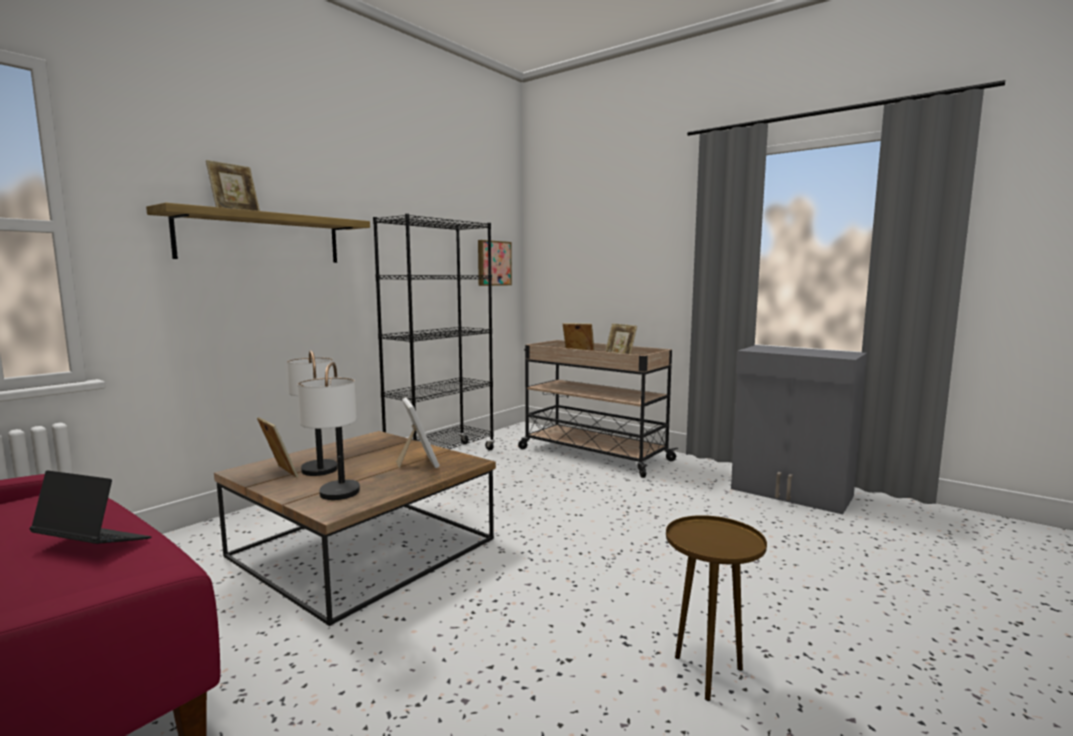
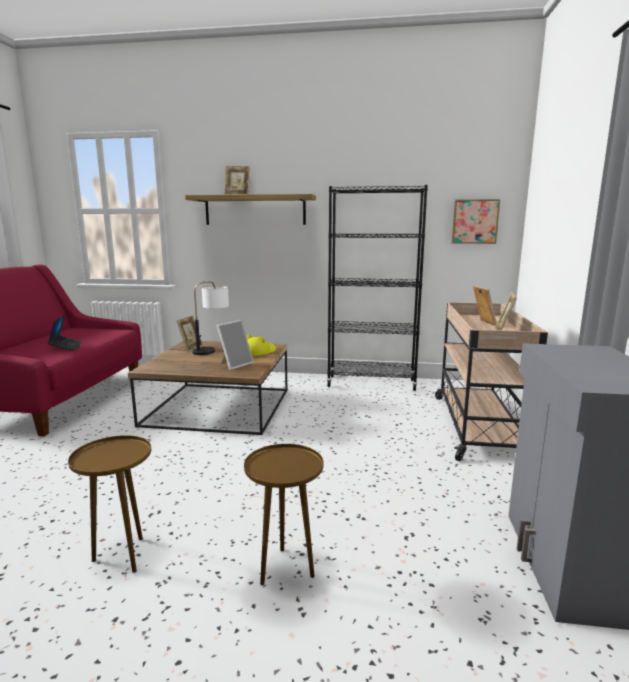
camera: 60 degrees right, 5 degrees up
(336, 500) = (161, 365): table lamp -> none
(386, 446) = (259, 352): none -> yellow hat
(765, 583) = (285, 569): none -> brown side table

